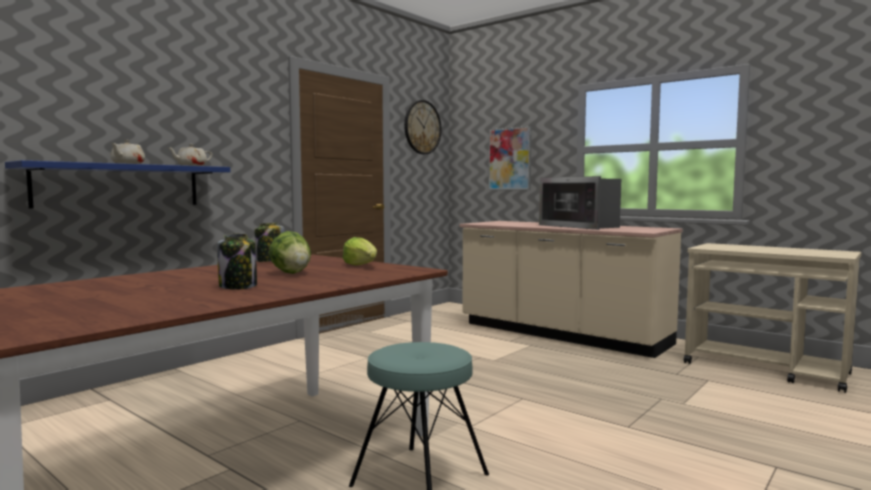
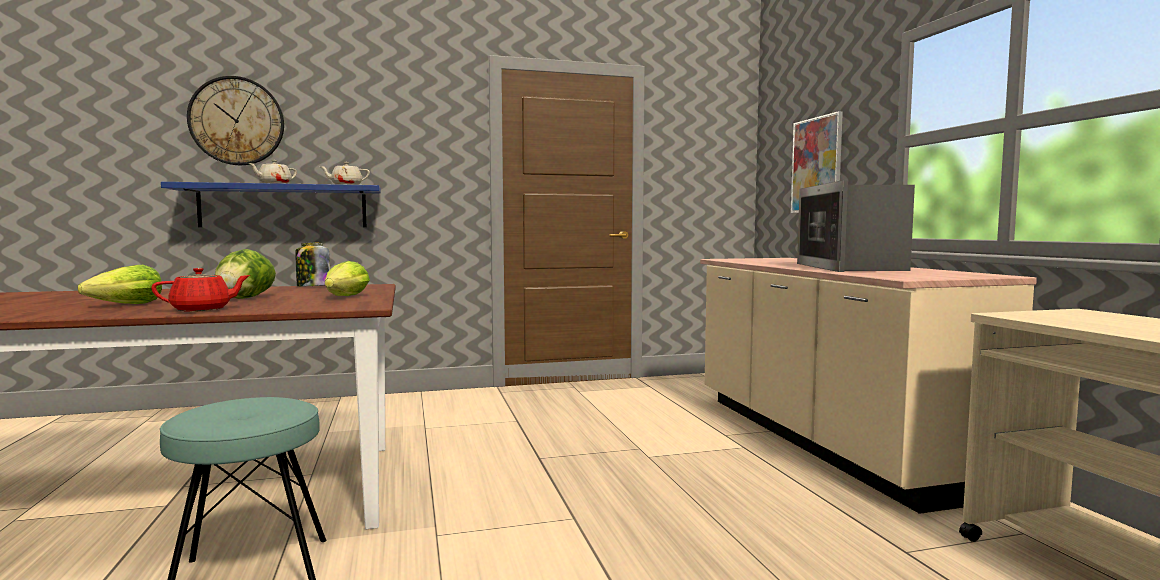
camera: 35 degrees right, 0 degrees up
(238, 286) = (127, 305): jar -> lettuce
(331, 282) = (202, 309): none -> red teapot
(422, 127) = (703, 129): wall clock -> wall clock (237, 121)

